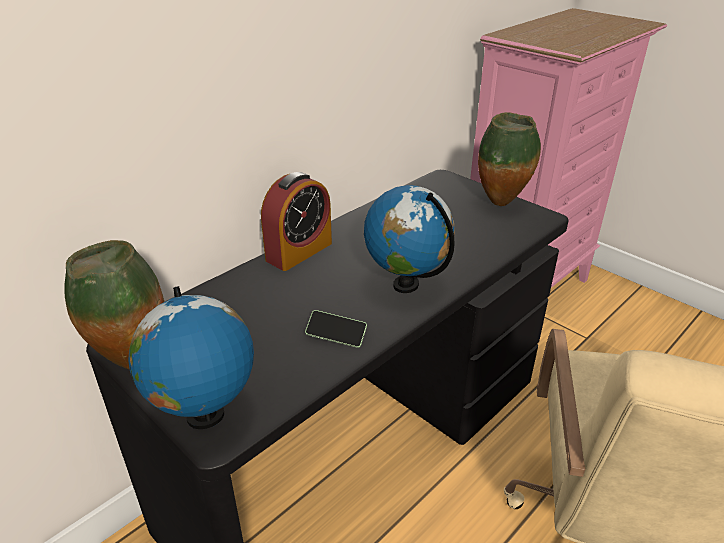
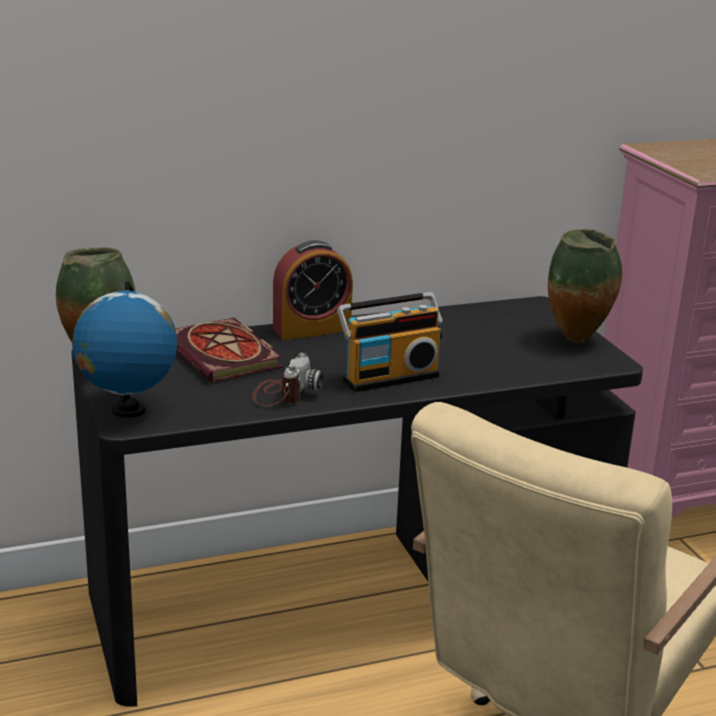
camera: 25 degrees right, 10 degrees down
(248, 306) = (226, 355): none -> book
(336, 335) = (283, 393): phone -> camera
(406, 285) = (389, 377): globe -> radio

